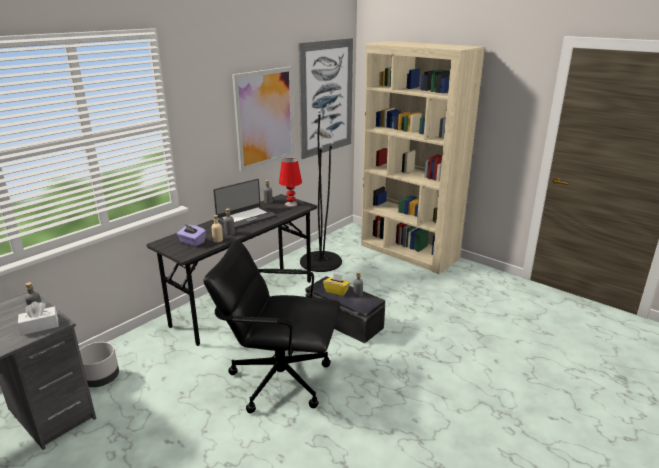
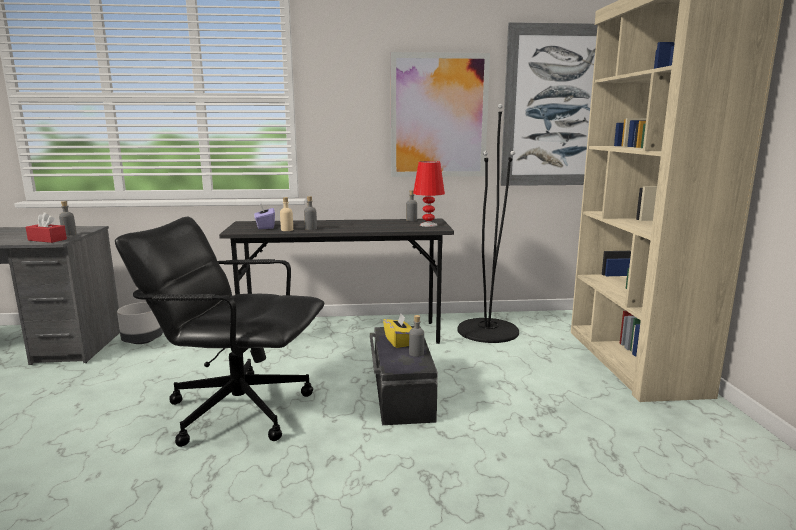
camera: 45 degrees right, 10 degrees down
(40, 326) = (47, 240): white tissue box -> red tissue box
(246, 217) = (356, 224): laptop -> none
(279, 379) = (238, 409): black office chair -> black office chair turned 45 degrees counterclockwise

